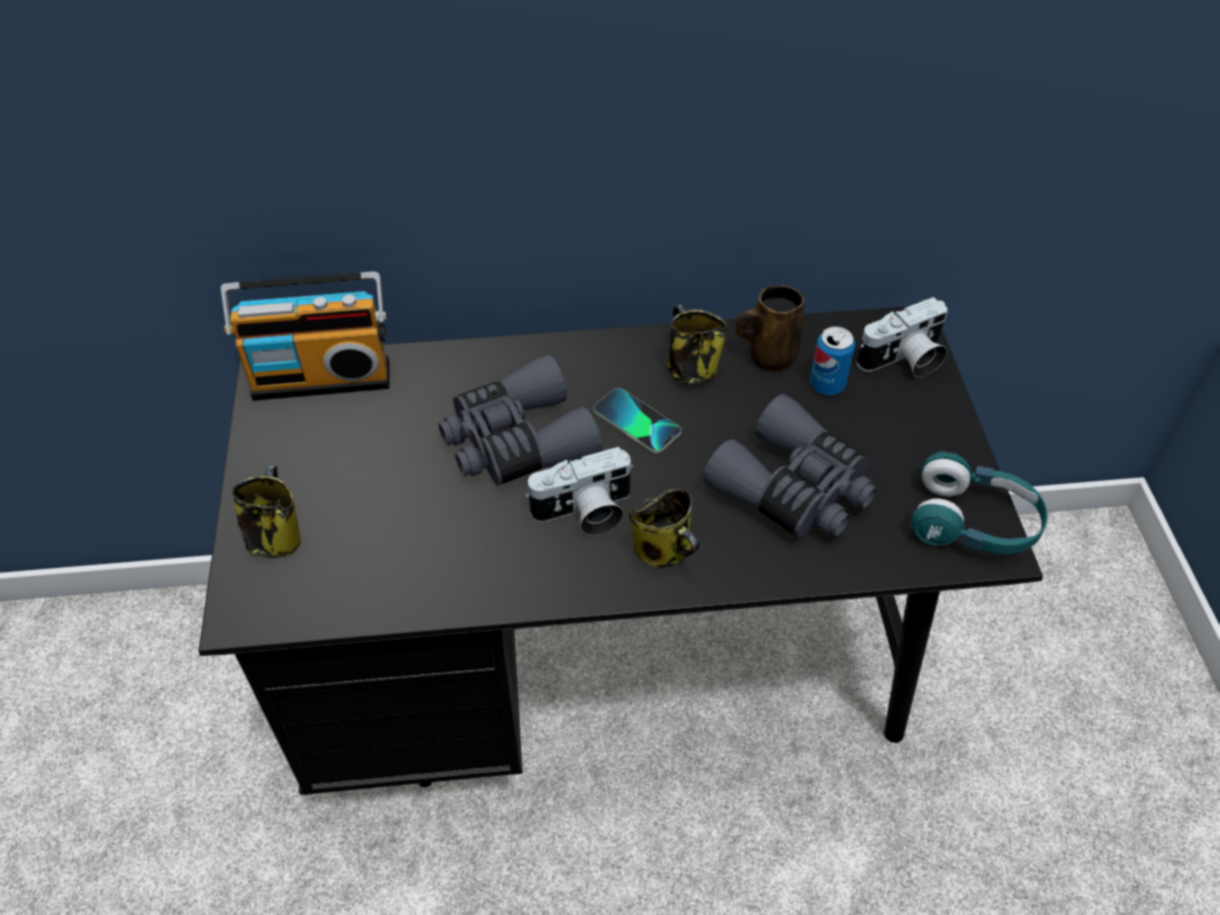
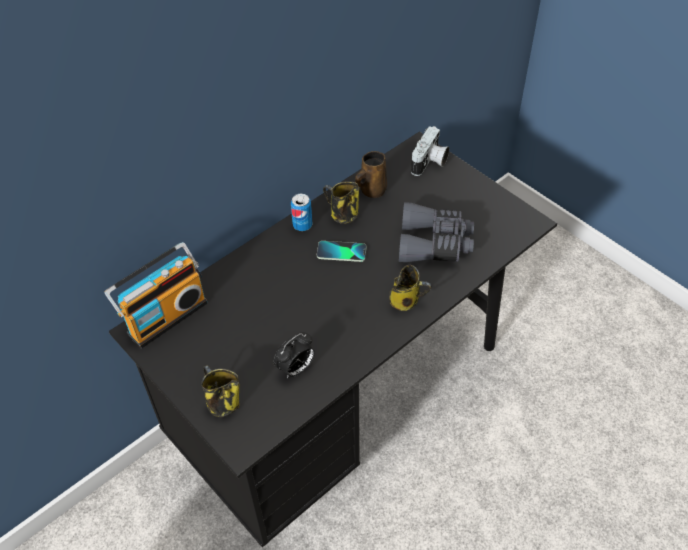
camera: 35 degrees left, 0 degrees up
(413, 552) = (296, 369): none -> alarm clock
(517, 442) = (295, 292): grey binoculars -> none
(585, 513) = (357, 305): camera -> none
(827, 385) = (408, 190): can -> can (302, 225)
(973, 523) = (515, 216): turquoise headphones -> none

